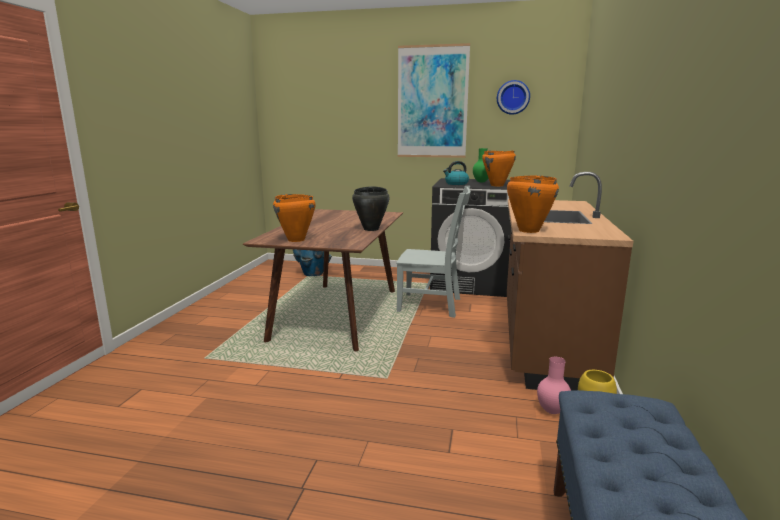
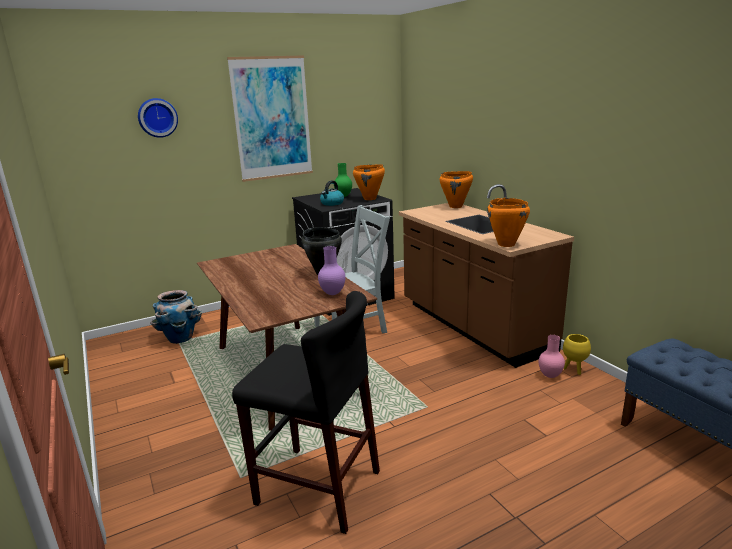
camera: 40 degrees left, 5 degrees up
(228, 386) = (318, 487): none -> black stool
(296, 240) = (292, 308): orange cooking pot -> orange cooking pot (456, 206)
(341, 240) = (332, 294): none -> purple vase
(513, 97) = (347, 109): wall clock -> wall clock (157, 117)

